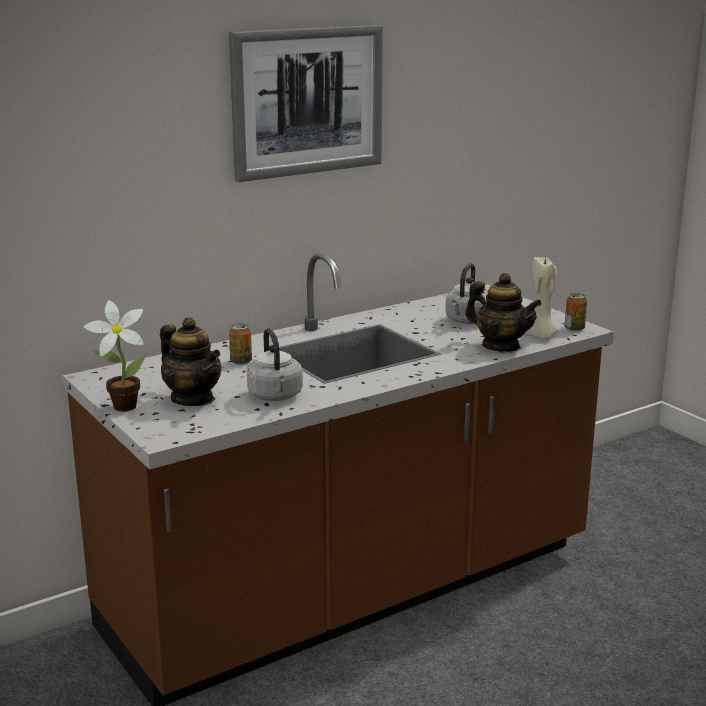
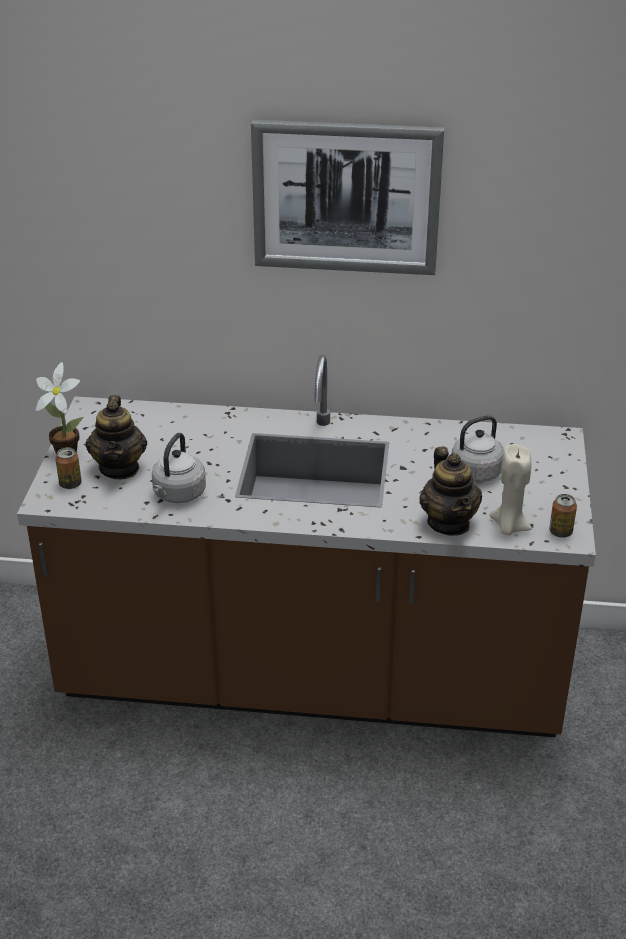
camera: 40 degrees right, 15 degrees up
(241, 362) = (211, 439): can -> can (70, 484)

